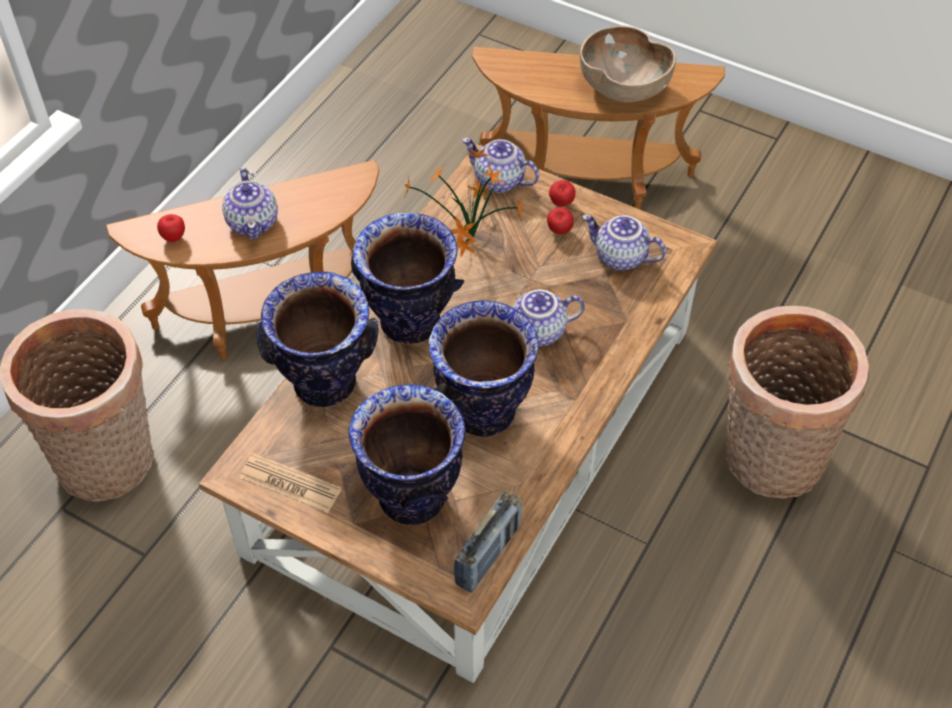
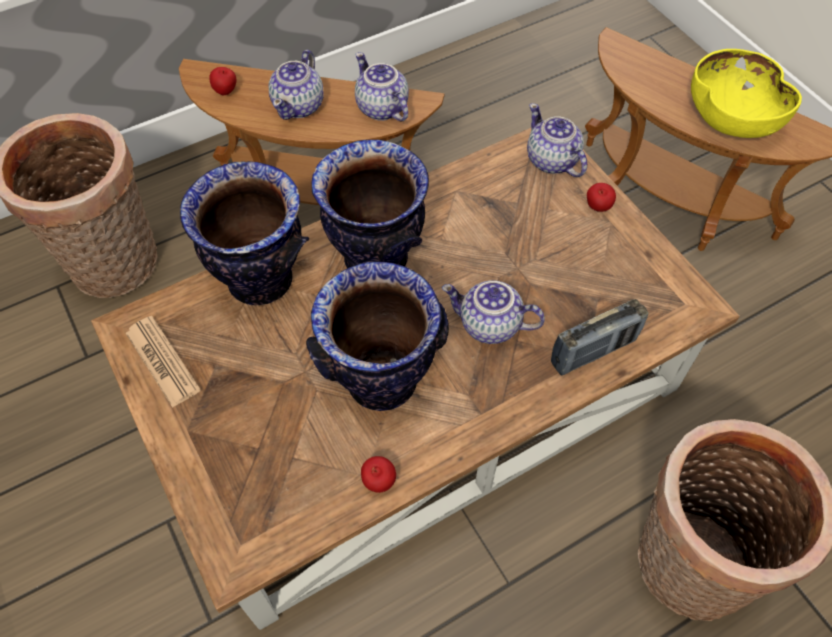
camera: 30 degrees right, 5 degrees up
(413, 497) = (257, 434): vase -> none
(469, 243) = (482, 208): potted plant -> none
(488, 555) = (283, 535): radio -> radio (593, 351)
(559, 231) = (577, 234): apple -> apple (378, 481)
(619, 257) = (622, 287): teapot -> teapot (380, 108)
(622, 88) = (730, 119): brown bowl -> yellow bowl

